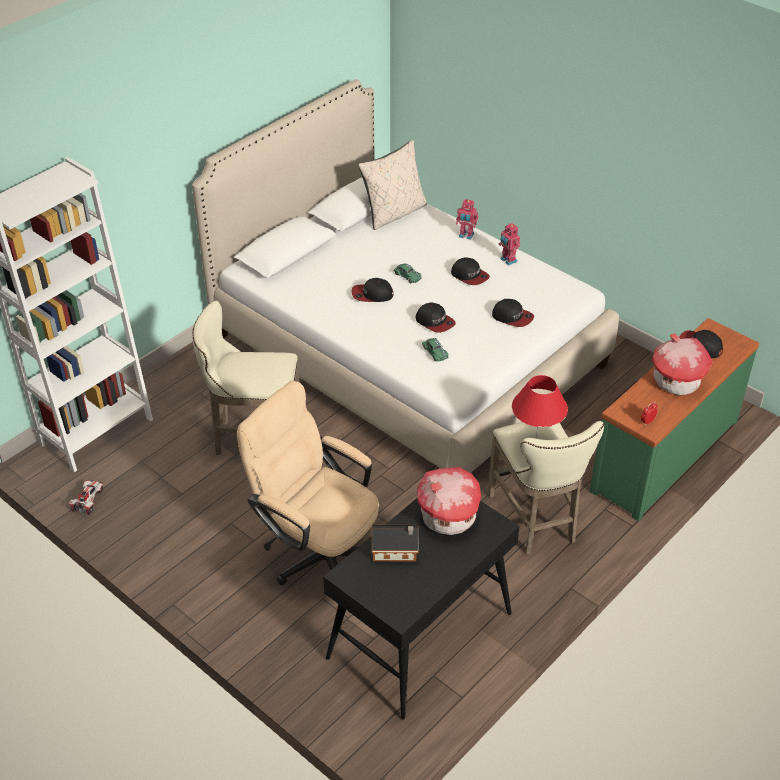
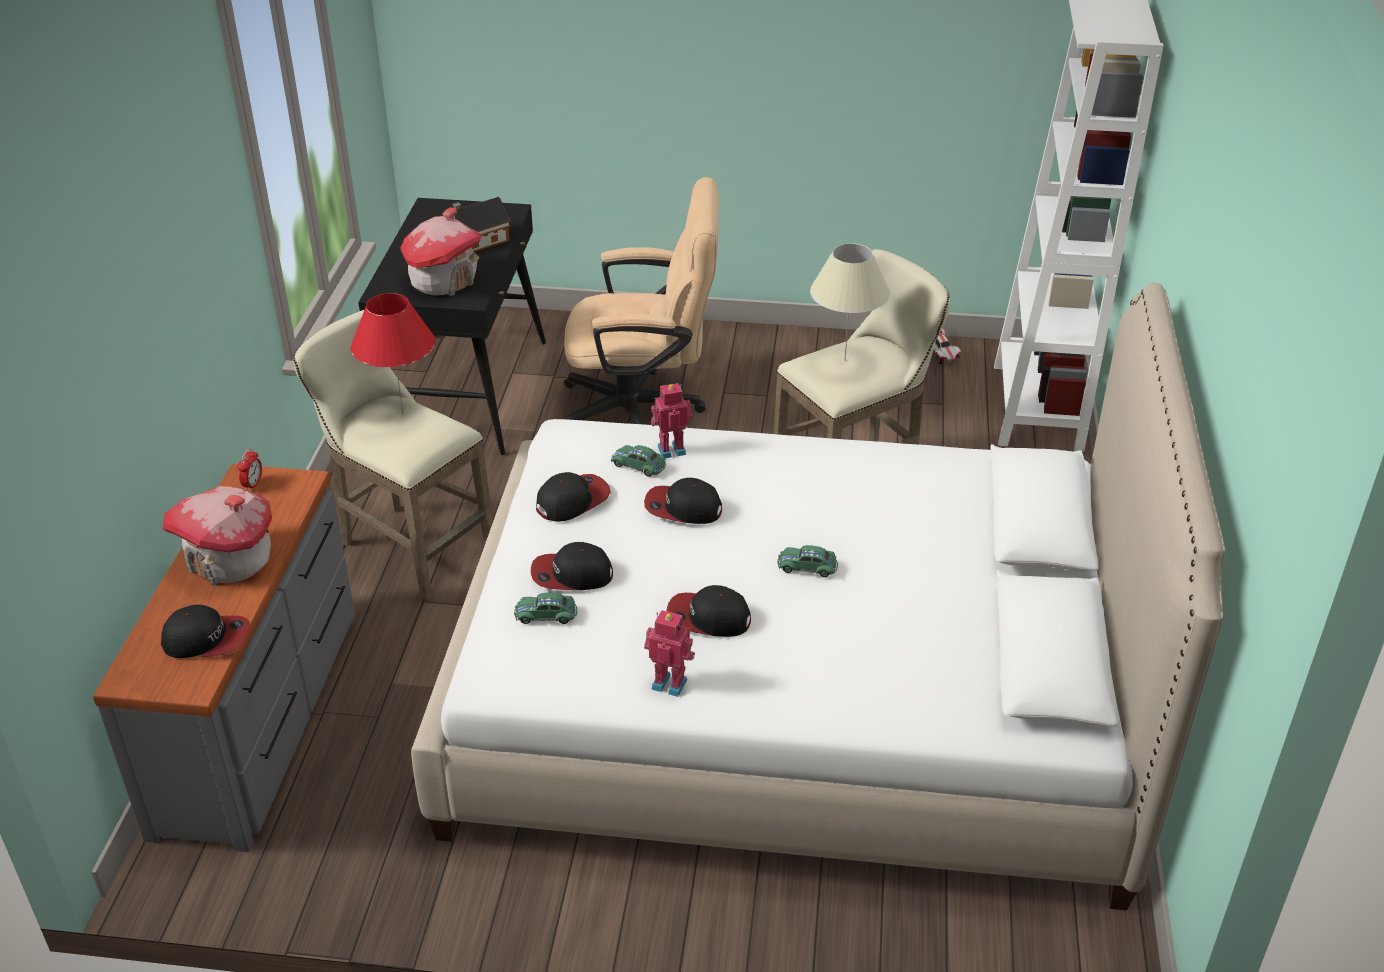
camera: 145 degrees right, 5 degrees down
(260, 367) = (844, 360): none -> beige table lamp
(372, 294) = (824, 511): cap -> cap (572, 500)
(394, 213) = (977, 686): beige pillow -> none
(466, 236) = (796, 701): toy robot -> toy robot (671, 449)
(537, 305) = (546, 615): none -> green toy car
(663, 454) = (261, 718): green dresser -> grey dresser

